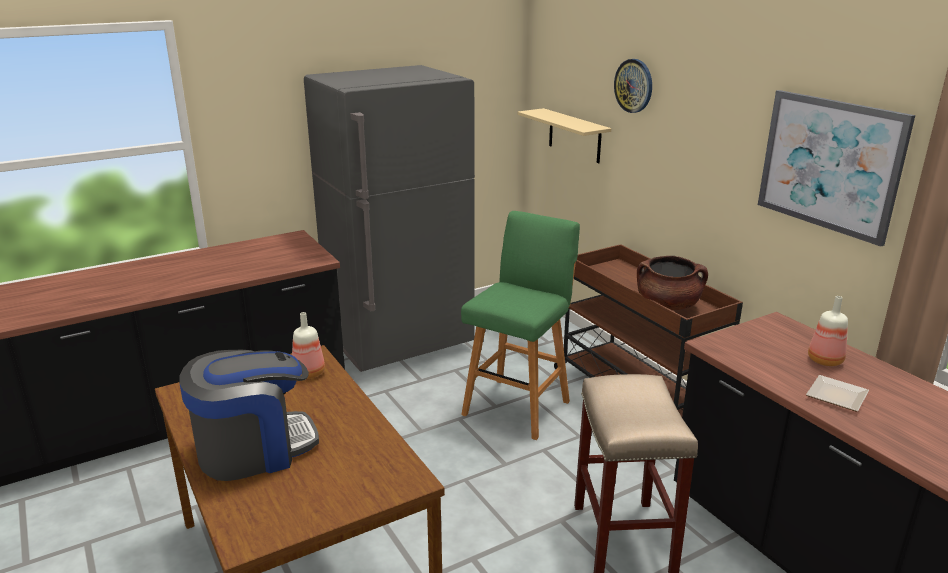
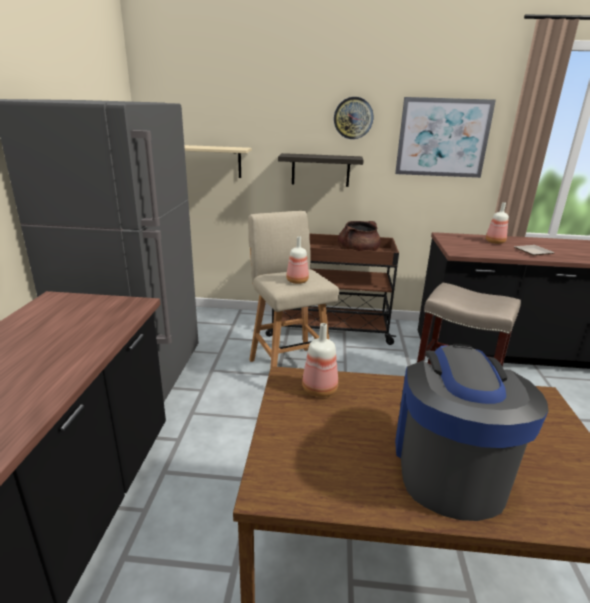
camera: 55 degrees left, 0 degrees up
(506, 300) = (296, 281): none -> bottle
(518, 406) = (288, 367): green stool -> beige stool
(634, 85) = (272, 110): wall clock -> wall clock (353, 118)
(675, 174) = (320, 170): none -> shelf

